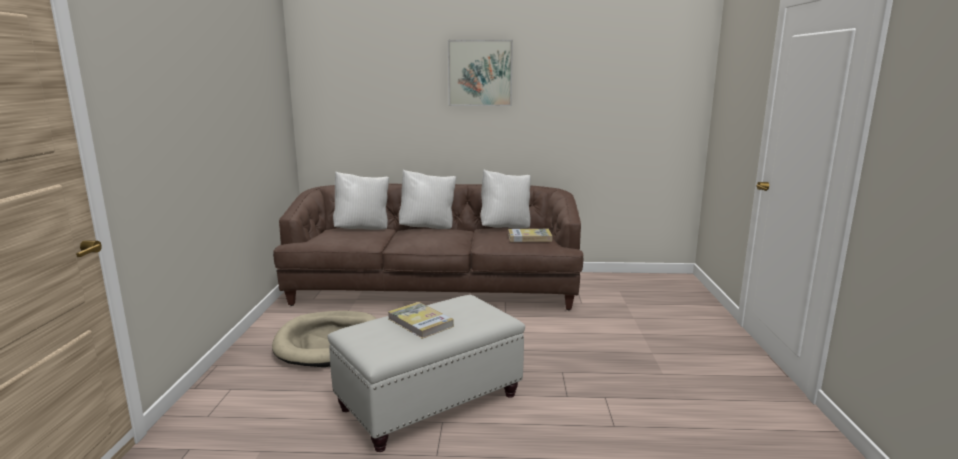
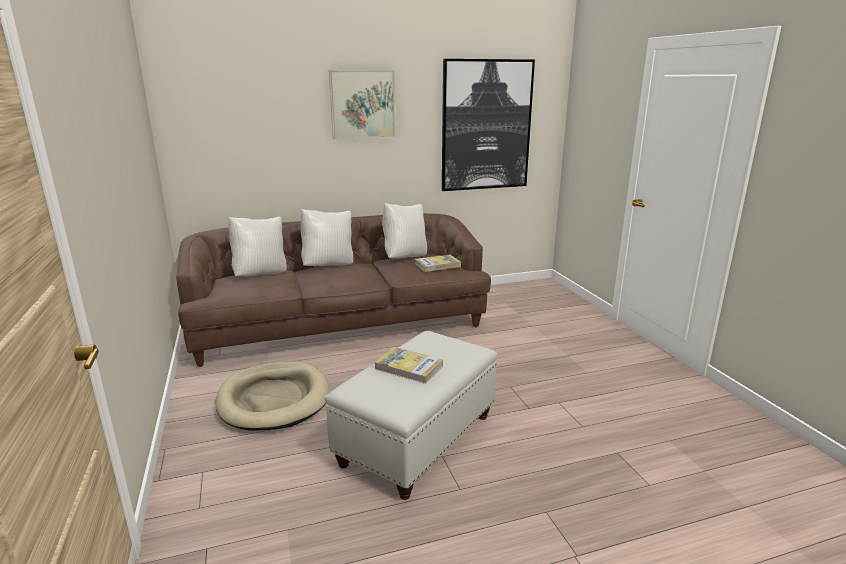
camera: 20 degrees left, 5 degrees up
(614, 98) = (486, 126): none -> picture

